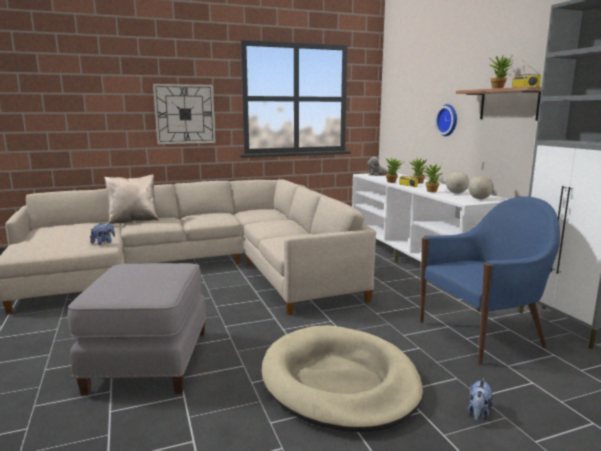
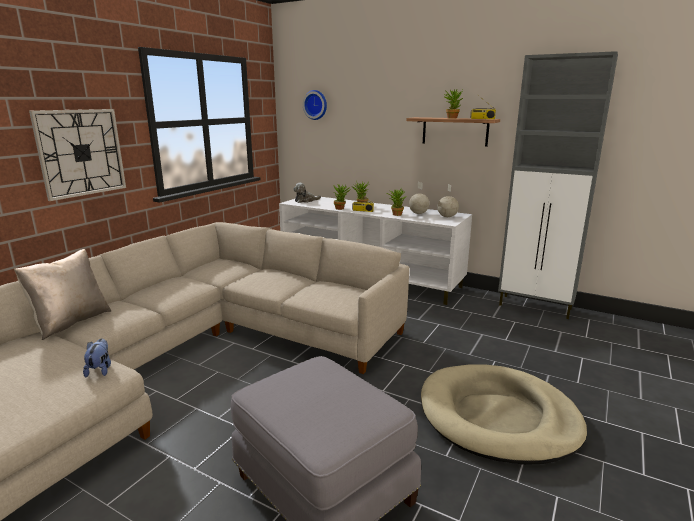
camera: 40 degrees left, 5 degrees up
(448, 120) = (381, 143): wall clock -> wall clock (316, 105)
(478, 413) = (595, 395): plush toy -> none
(482, 334) = (508, 332): blue armchair -> none

